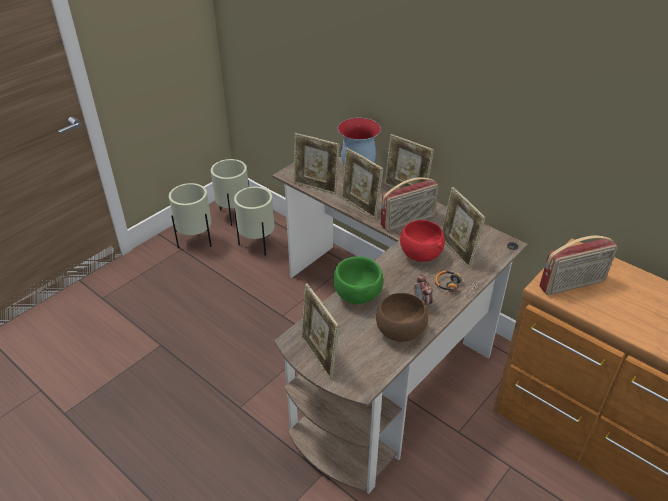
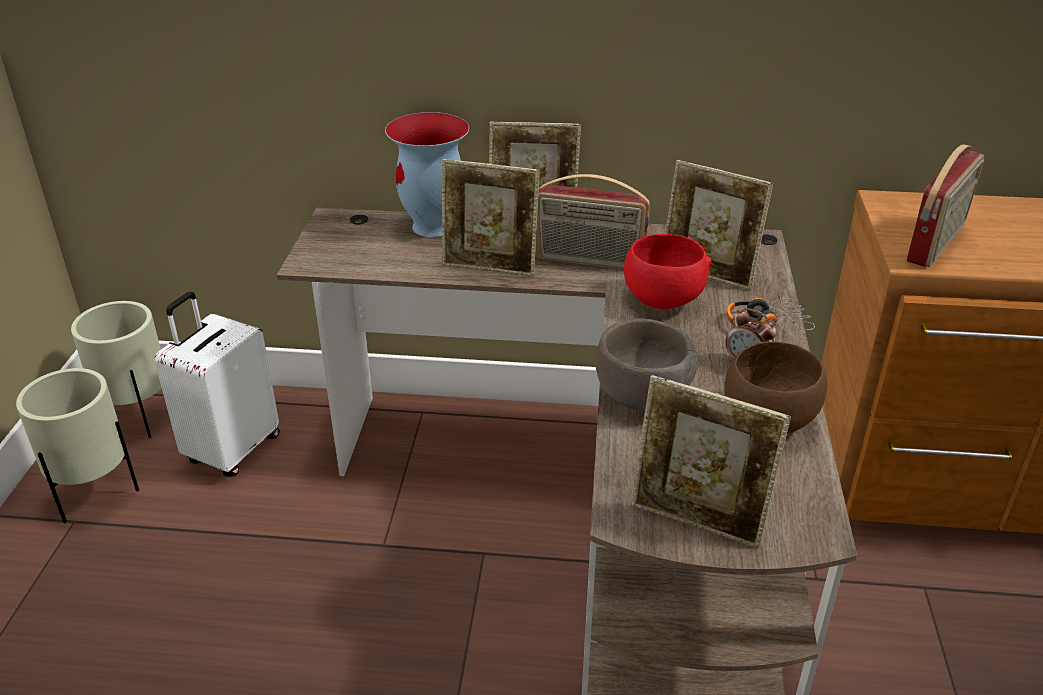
camera: 35 degrees left, 5 degrees down
(258, 245) = (232, 449): beige planter -> white suitcase
(316, 187) = (380, 266): picture frame -> none
(357, 296) = (642, 398): green bowl -> brown bowl
(408, 221) = (588, 261): radio -> radio turned 75 degrees clockwise

